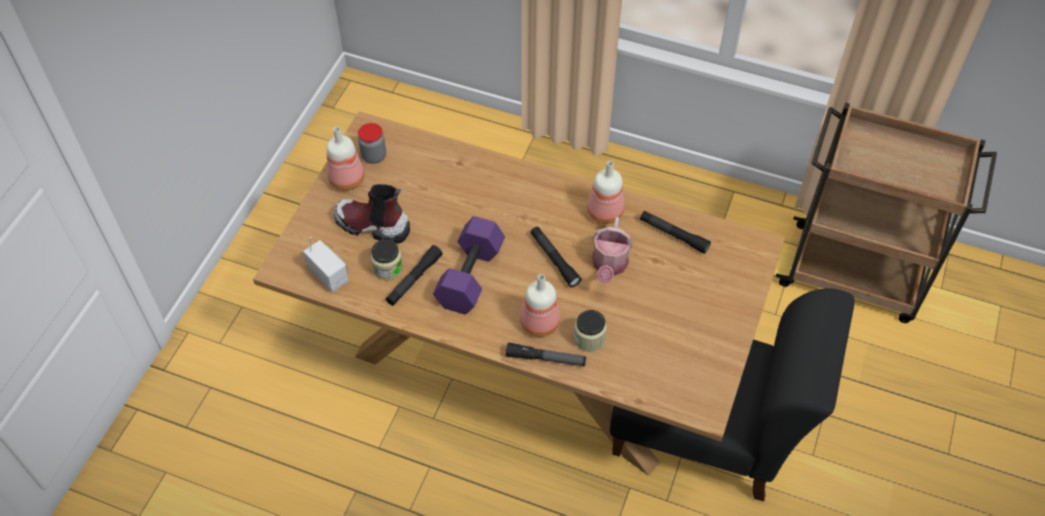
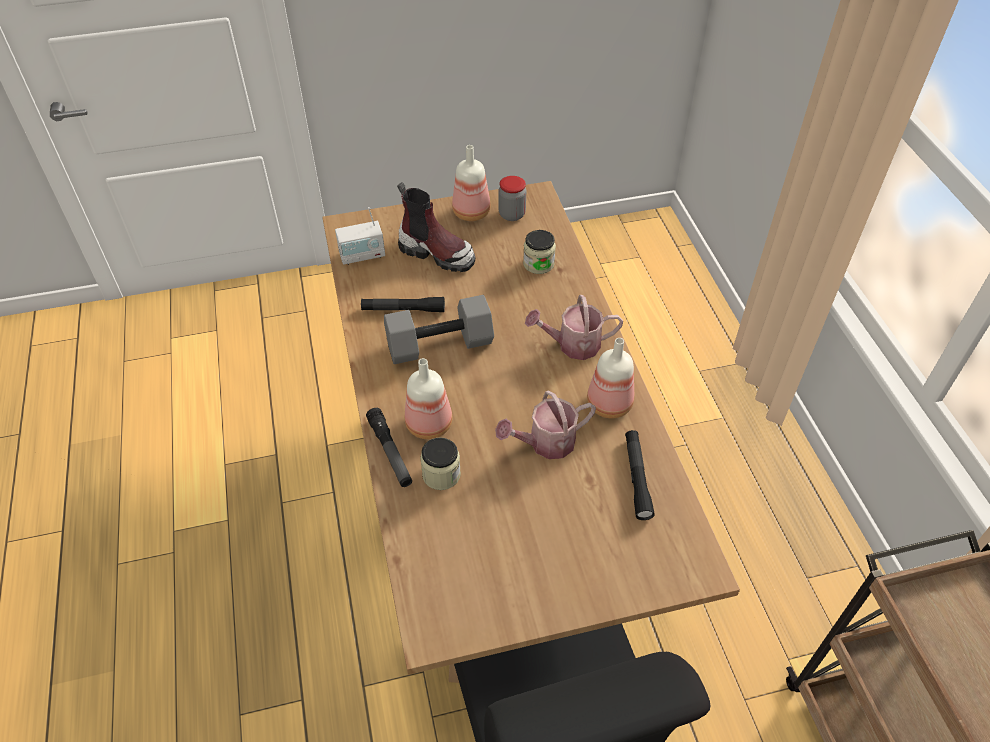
camera: 55 degrees right, 5 degrees down
(328, 275) = (362, 255): radio -> radio turned 60 degrees clockwise
(372, 226) = (437, 253): boot -> boot turned 135 degrees clockwise
(388, 268) = (400, 287): jar -> jar (538, 264)
(471, 277) = (439, 346): purple dumbbell -> grey dumbbell
(537, 200) = (572, 345): none -> watering can
(554, 260) = (513, 395): black flashlight -> none

